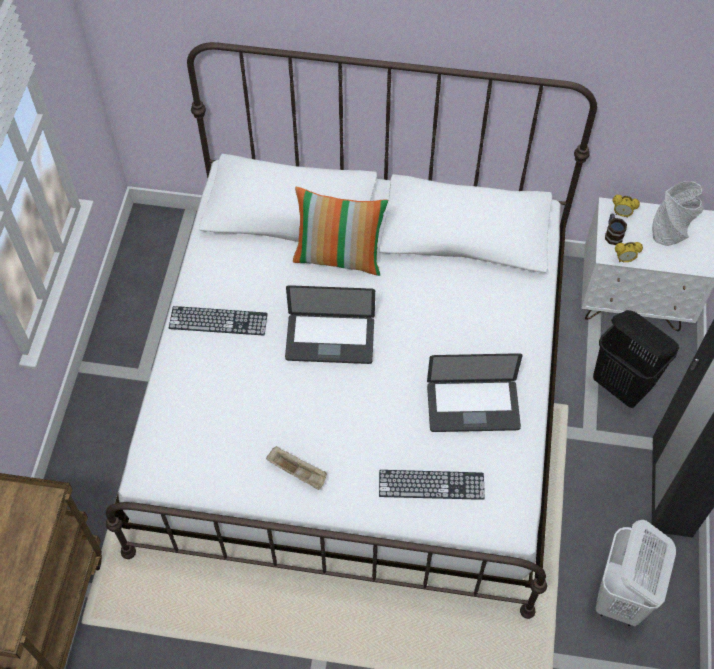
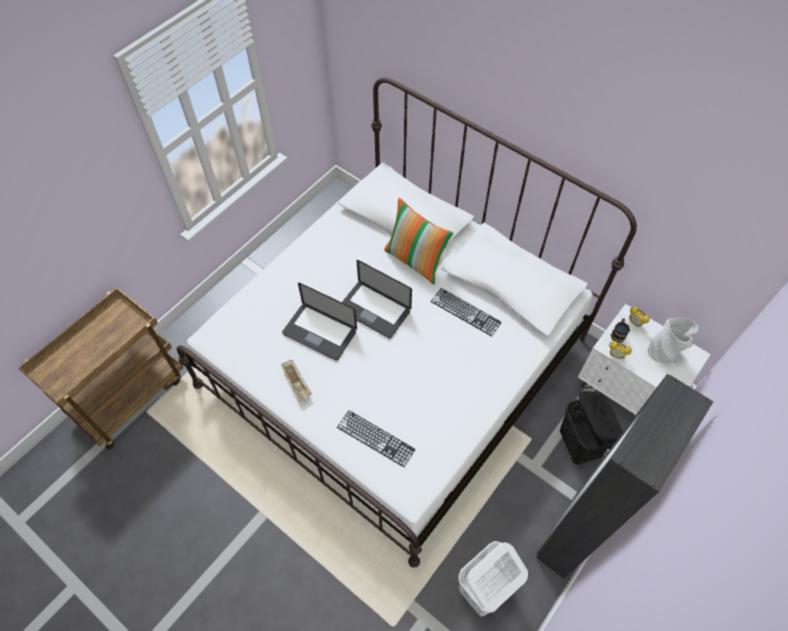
camera: 30 degrees right, 0 degrees up
(218, 321) = (313, 265): keyboard -> keyboard (465, 312)
(473, 407) = (438, 401): laptop -> laptop (319, 332)

